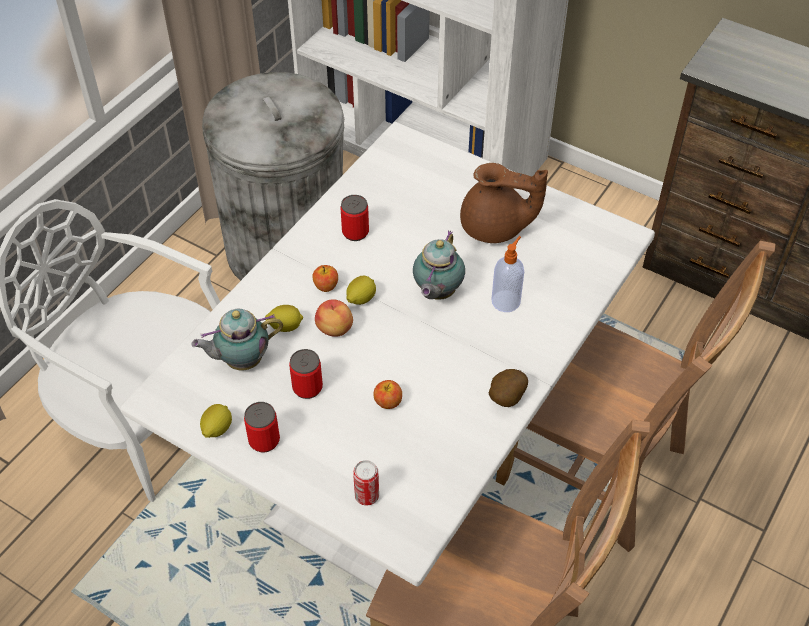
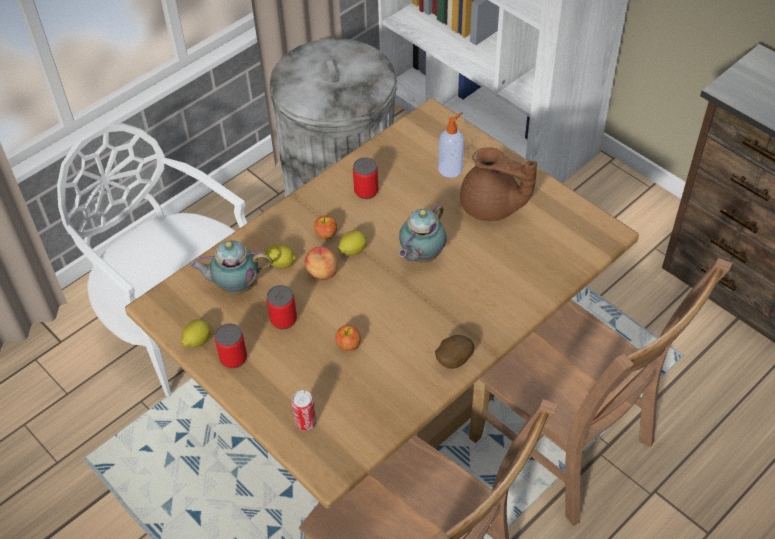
camera: 15 degrees right, 0 degrees up
(404, 463) = (392, 405): white dining table -> brown dining table
(506, 300) = (481, 274): soap dispenser -> soap dispenser (451, 168)

